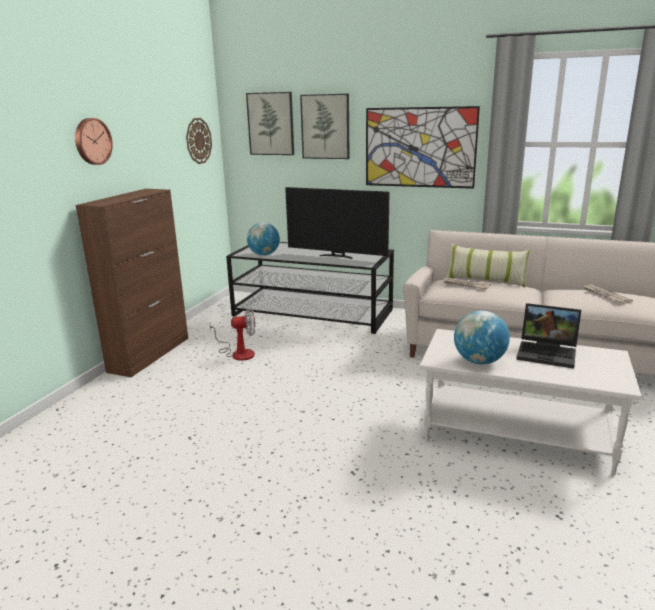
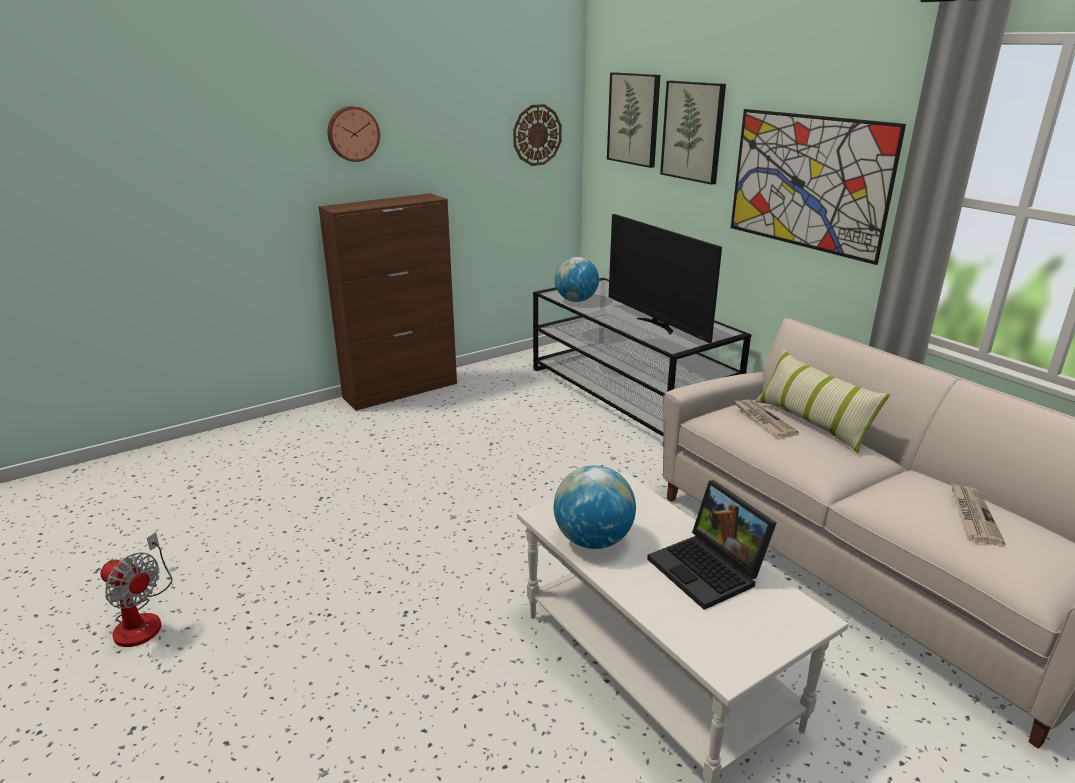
camera: 35 degrees right, 5 degrees up
(238, 353) = (481, 419): fan -> fan (142, 619)

